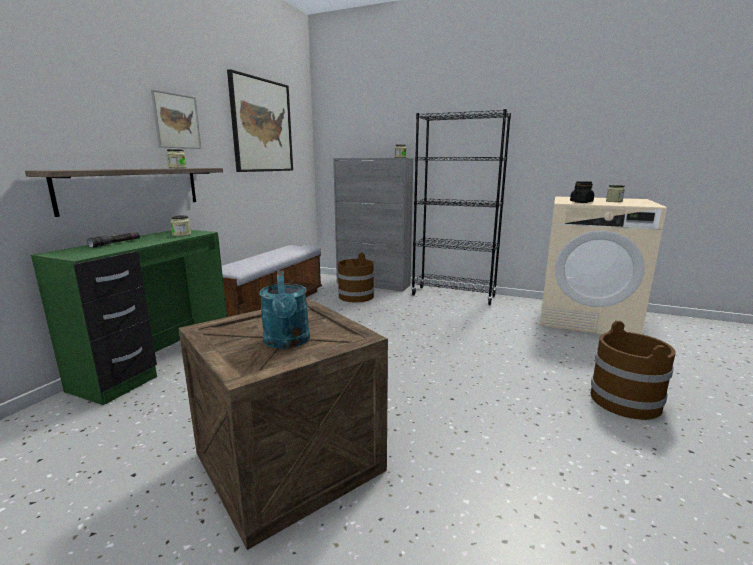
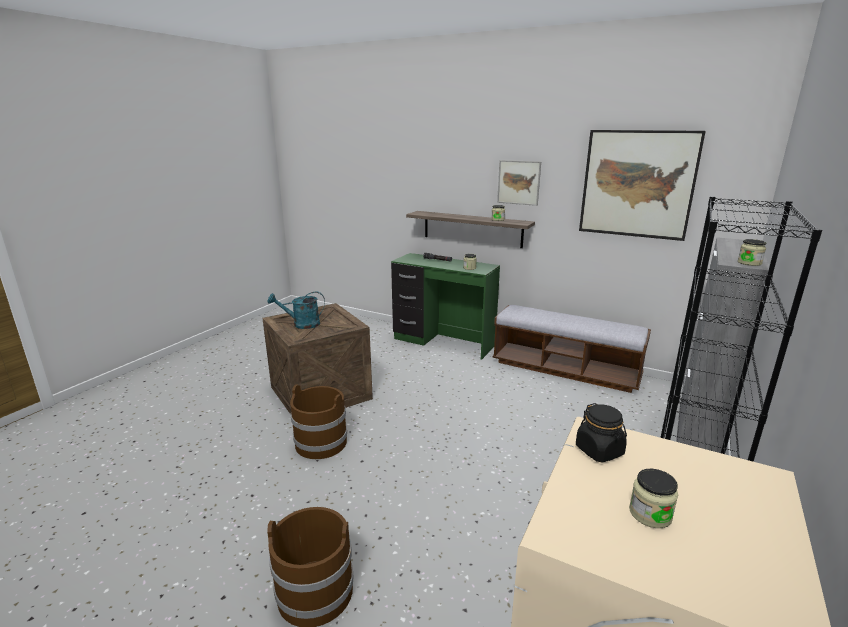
camera: 95 degrees right, 5 degrees up
(356, 296) = (625, 420): brown bucket -> brown bucket (321, 443)

